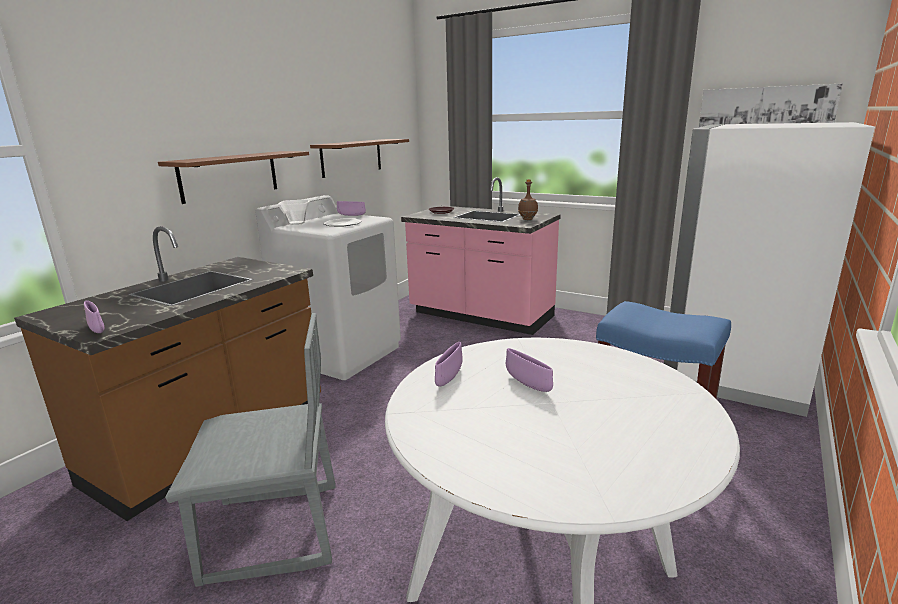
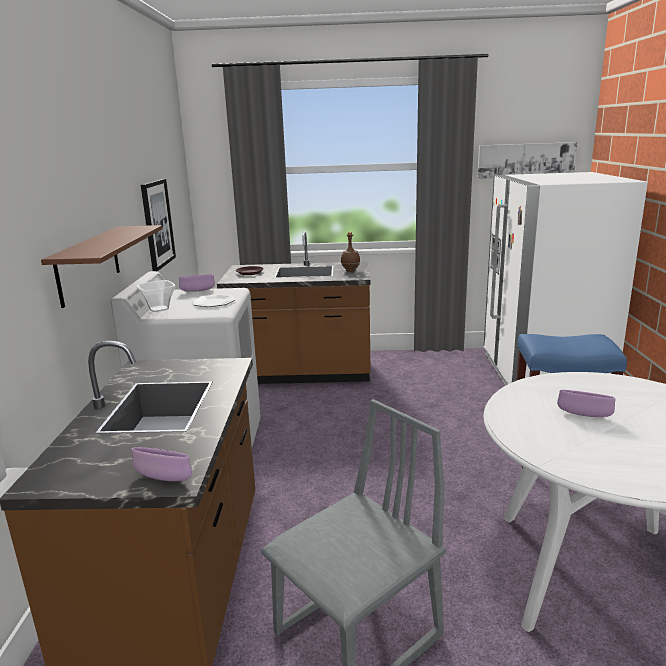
camera: 30 degrees left, 0 degrees up
(351, 157) = (157, 223): brown shelf -> picture
(449, 378) = (527, 426): purple bowl -> none
(480, 316) = (302, 374): pink counter -> brown counter

